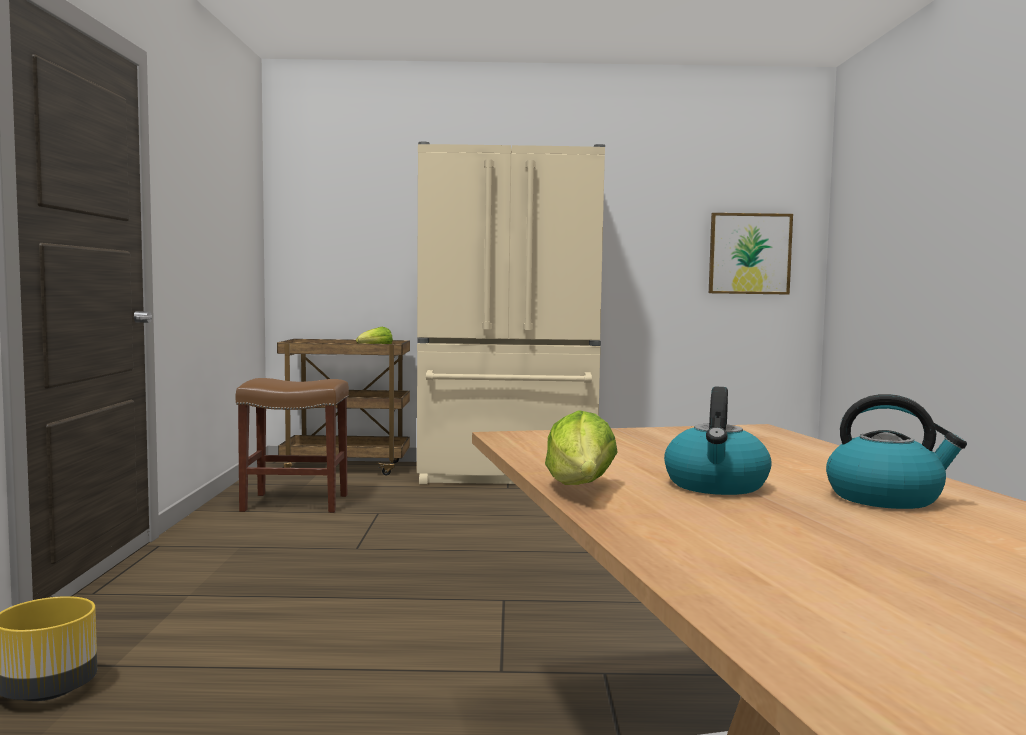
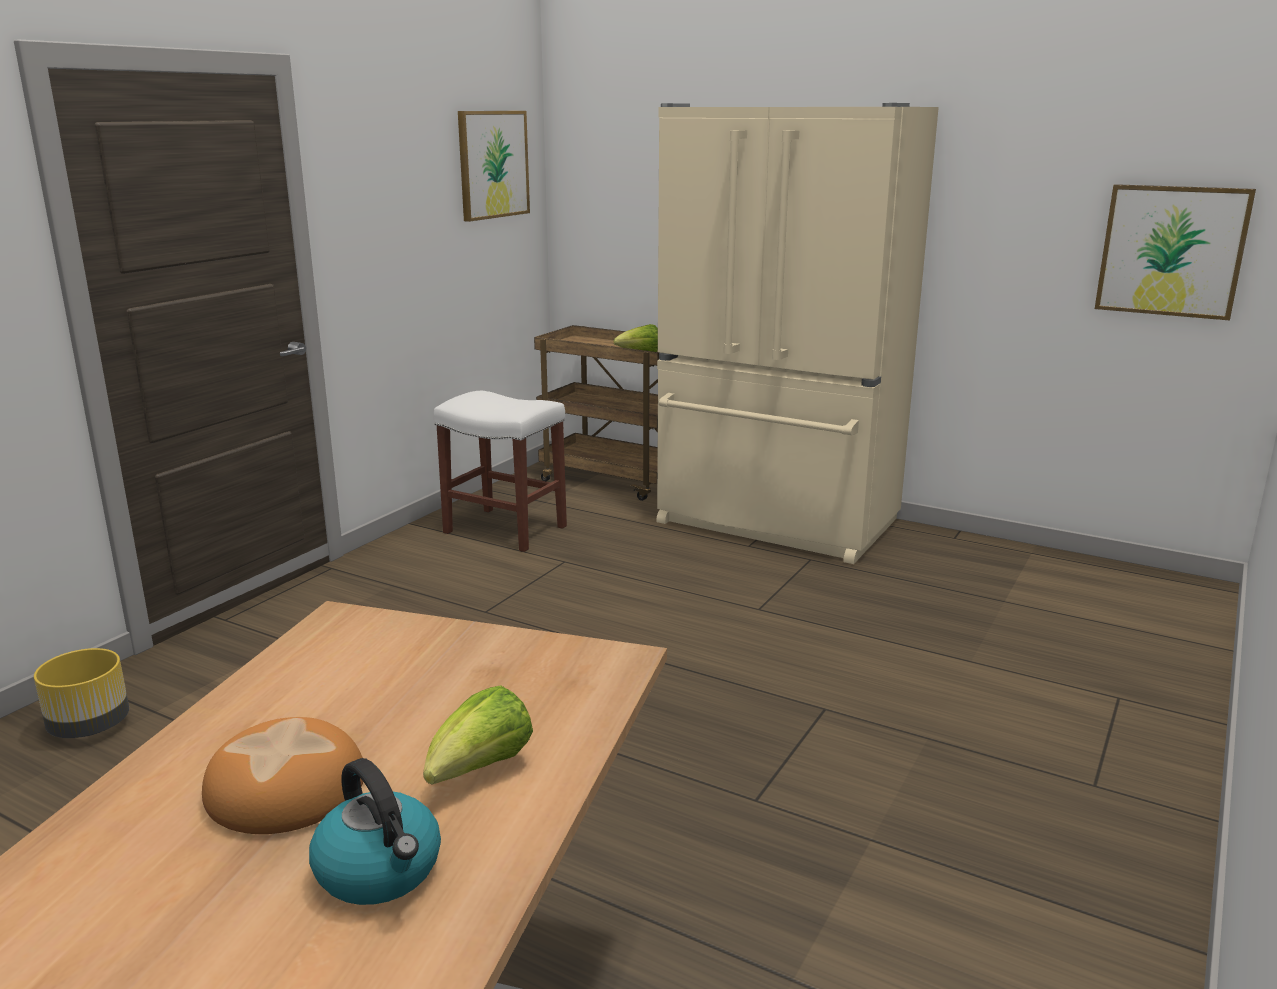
camera: 30 degrees right, 15 degrees up
(241, 194) = (493, 164): none -> picture
(297, 503) = (507, 529): brown stool -> white stool
(580, 490) = (164, 758): lettuce -> lettuce (480, 770)
(716, 485) = (287, 788): kettle -> bread

